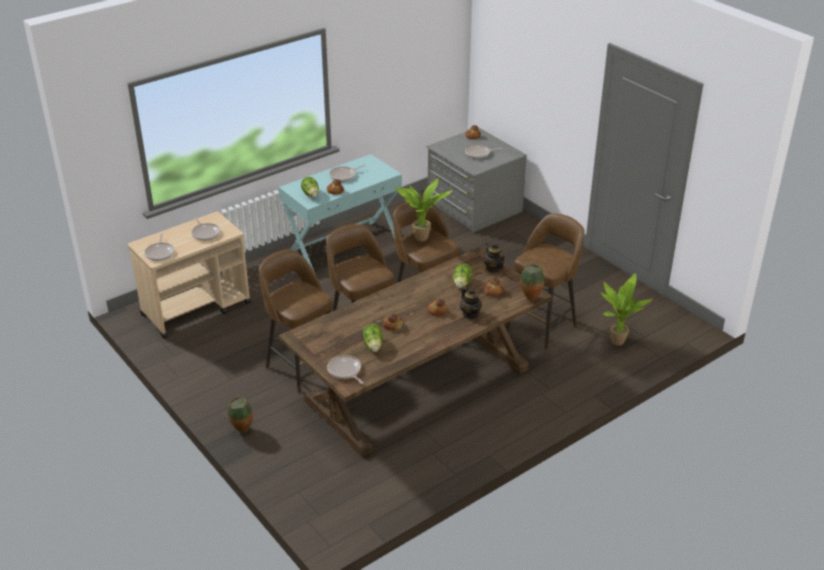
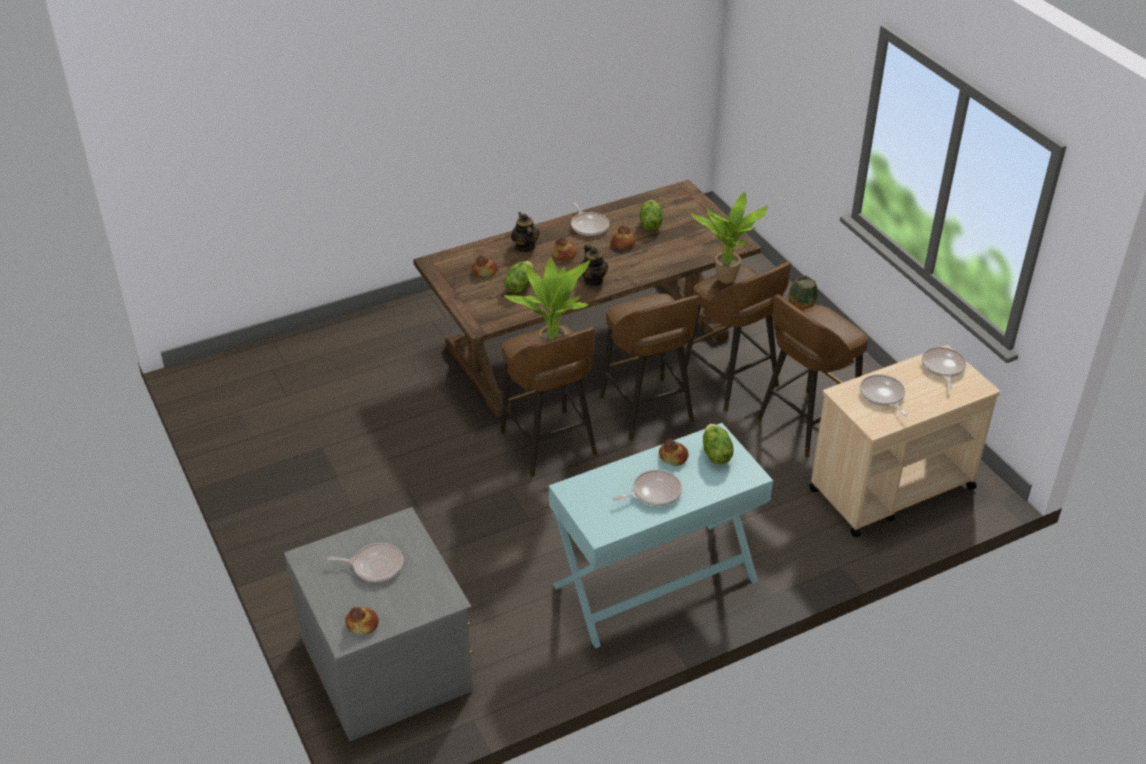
camera: 170 degrees left, 5 degrees up
(345, 371) = (685, 202): frying pan -> frying pan (589, 226)
(493, 268) = (469, 302): teapot -> teapot (593, 280)
(530, 298) = (443, 257): vase -> none
(543, 326) = (395, 400): brown stool -> brown stool (804, 424)
(615, 341) = (313, 369): potted plant -> potted plant (728, 281)

